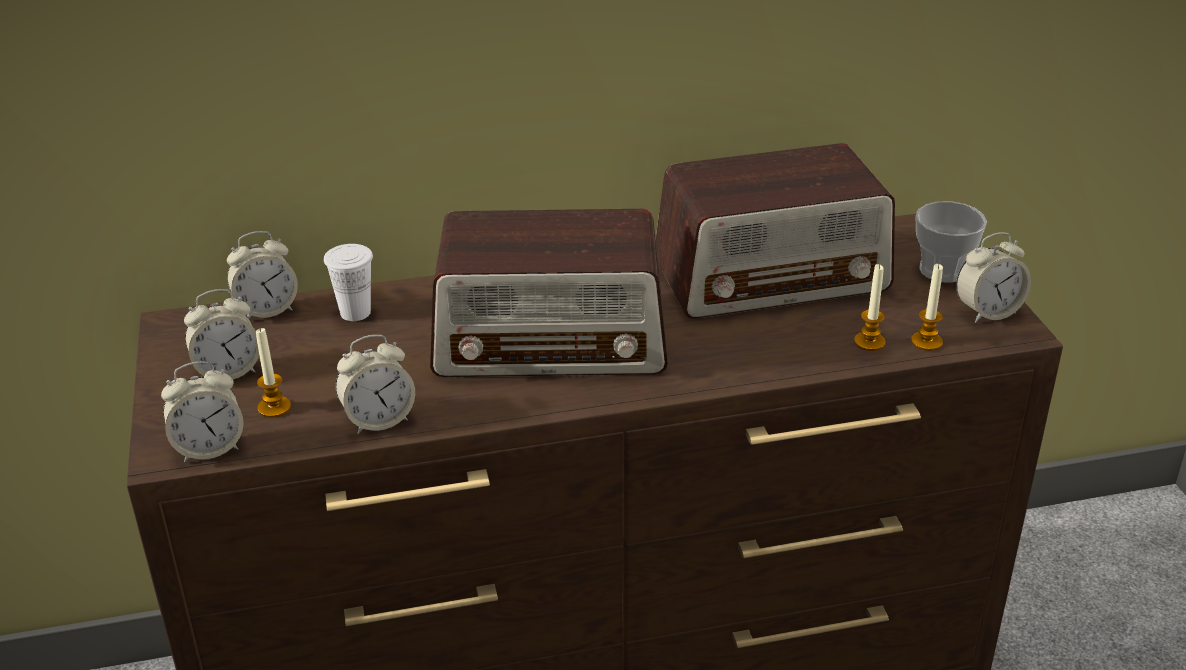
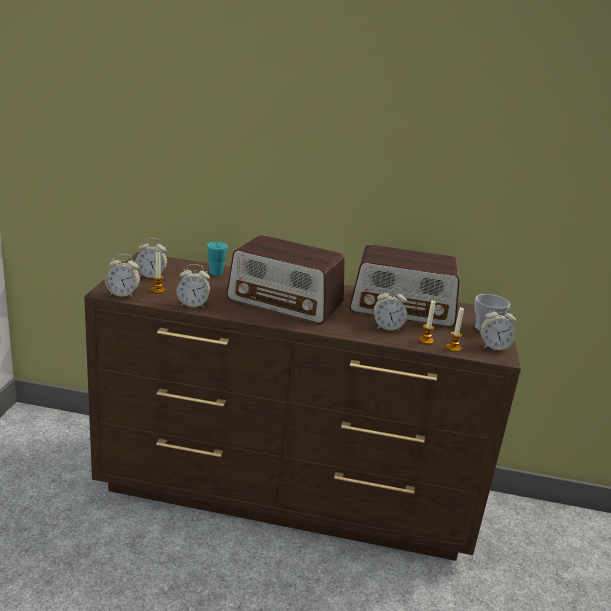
camera: 20 degrees right, 10 degrees down
(267, 310) = (183, 263): alarm clock -> alarm clock (387, 327)
(355, 312) = (216, 273): white cup -> turquoise cup

